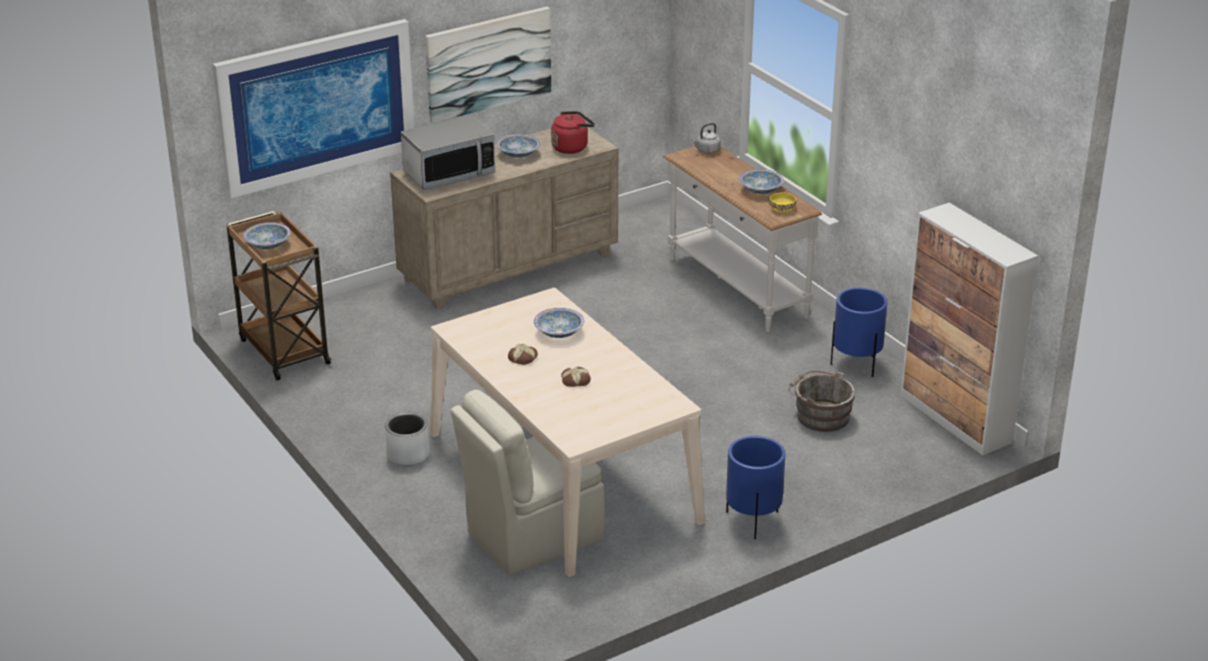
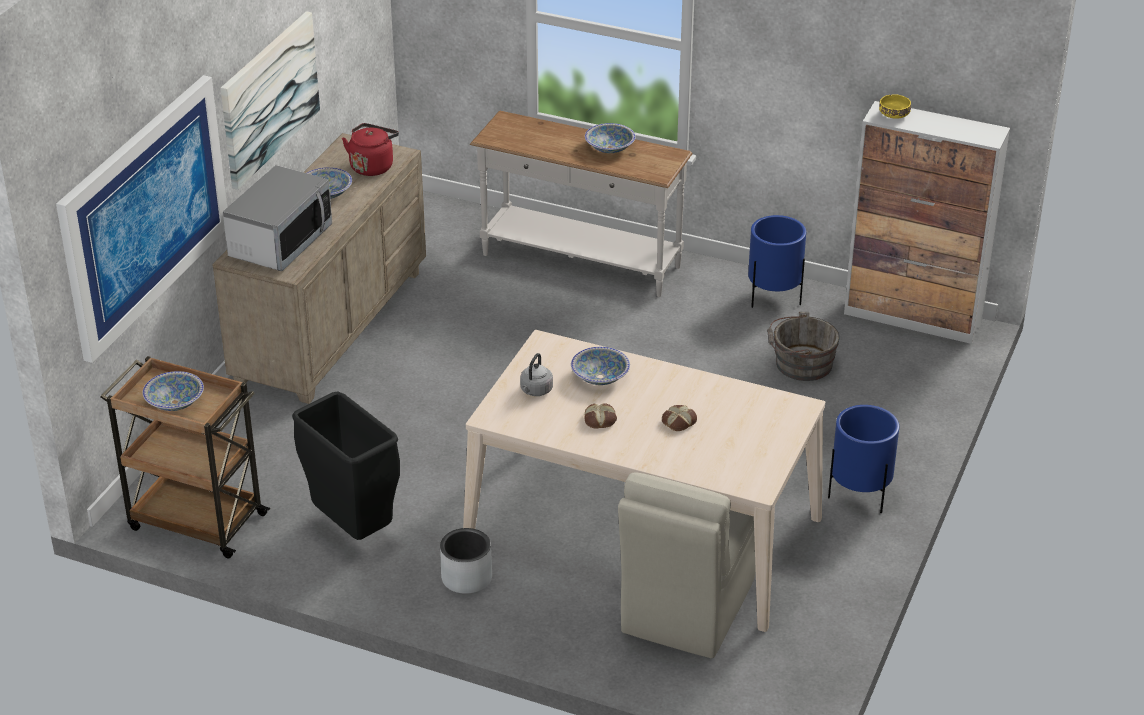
camera: 35 degrees left, 5 degrees up
(371, 395) = (352, 529): none -> black trash can
(707, 151) = (508, 123): grey kettle -> grey kettle (535, 391)
(781, 209) = (653, 162): yellow bowl -> yellow bowl (894, 115)

